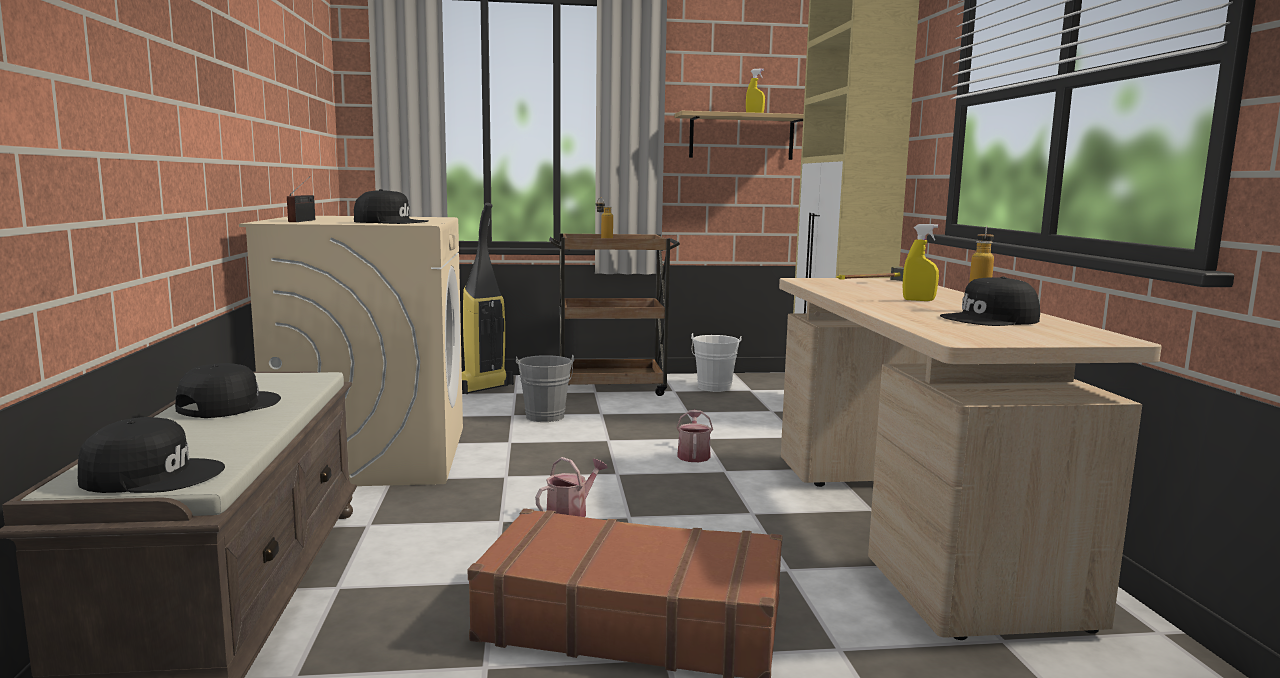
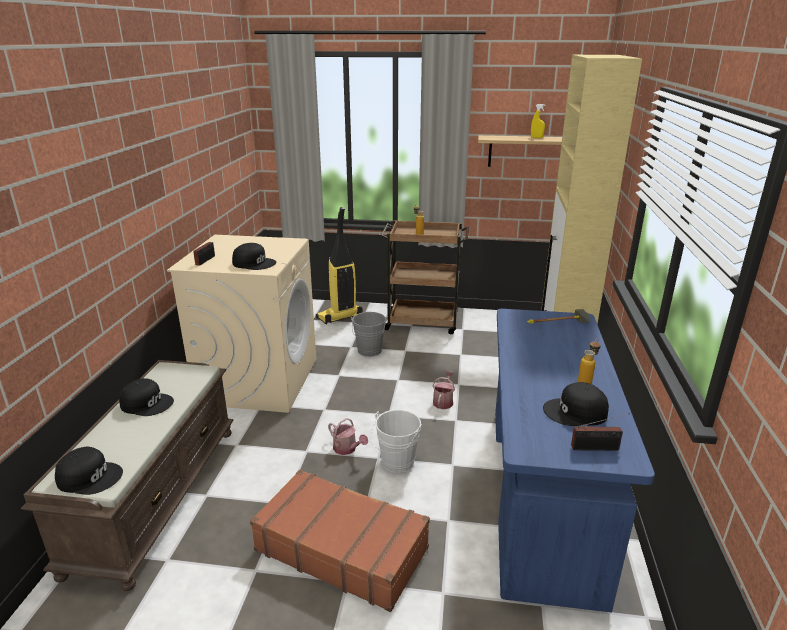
camera: 15 degrees right, 15 degrees up
(228, 405) = (147, 403): black cap -> black cap turned 60 degrees clockwise
(571, 512) = (347, 449): watering can -> watering can turned 75 degrees clockwise
(713, 388) = (490, 328): white bucket -> white bucket (396, 464)
(907, 529) = (541, 495): beige desk -> blue desk
(918, 300) = (558, 366): yellow spray bottle -> none
(1059, 335) = (597, 448): none -> radio

